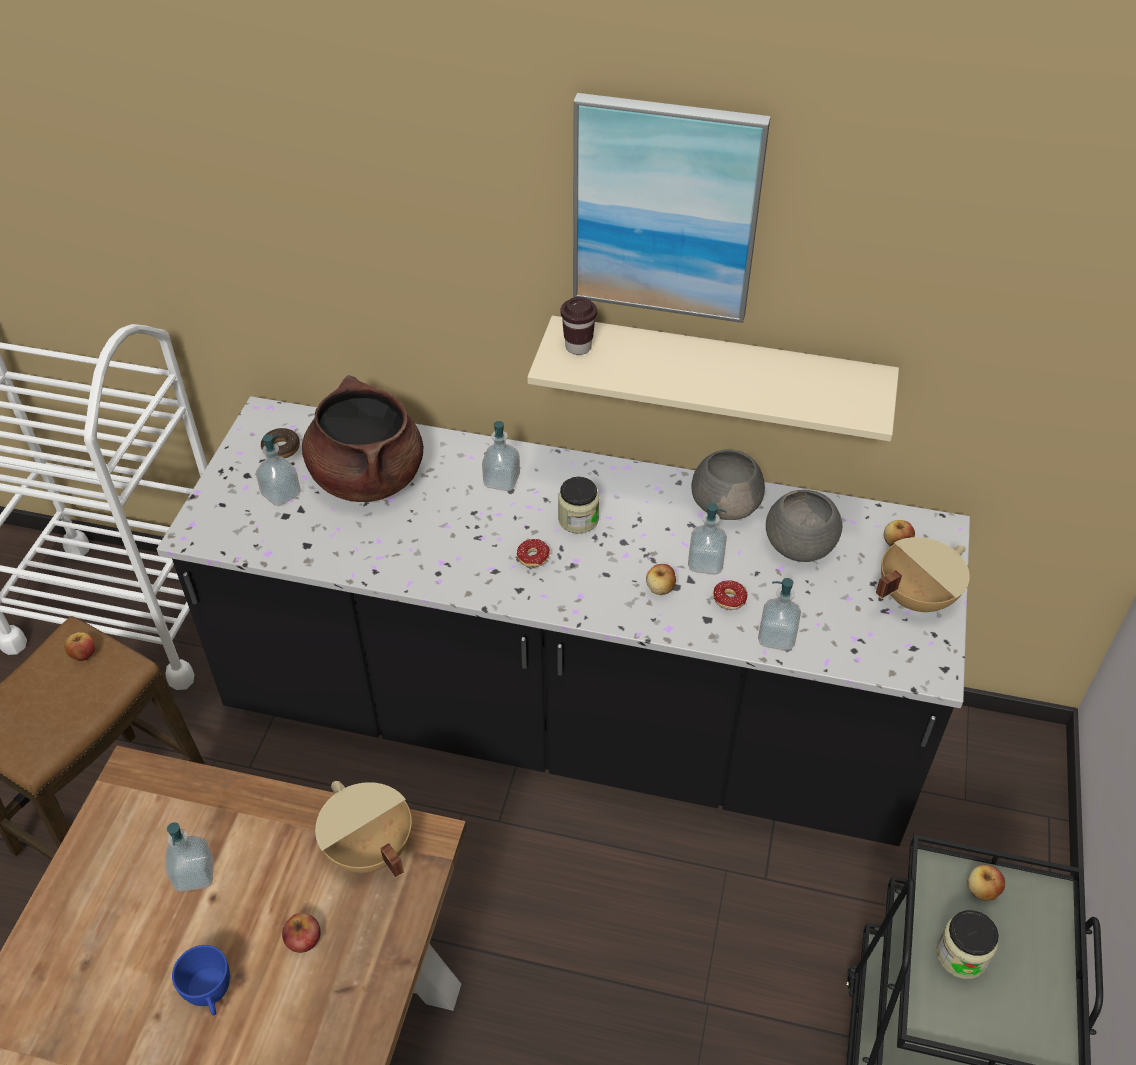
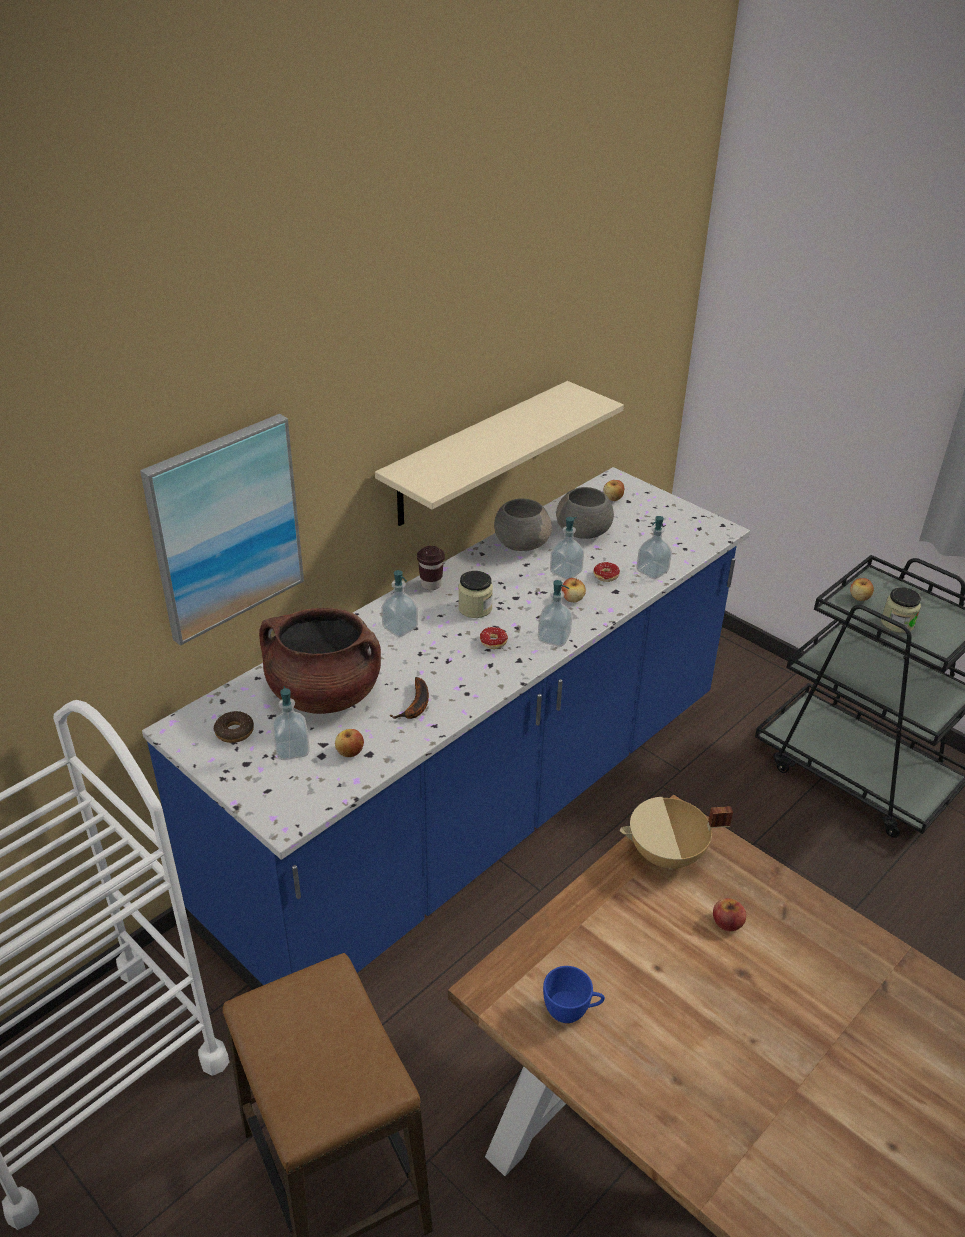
camera: 60 degrees left, 10 degrees down
(83, 654) = (288, 1004): apple -> apple (350, 752)
(194, 874) = (627, 973): soap dispenser -> soap dispenser (554, 638)
(211, 995) = (751, 997): blue cup -> blue cup (571, 1011)
(394, 545) = (416, 706): none -> banana
(568, 719) = (478, 809): black counter -> blue counter
(578, 347) = (424, 473): brown cup -> brown cup (431, 585)
(665, 209) = (440, 331): picture -> picture (225, 528)
(914, 596) = (660, 511): beige cooking pot -> none

